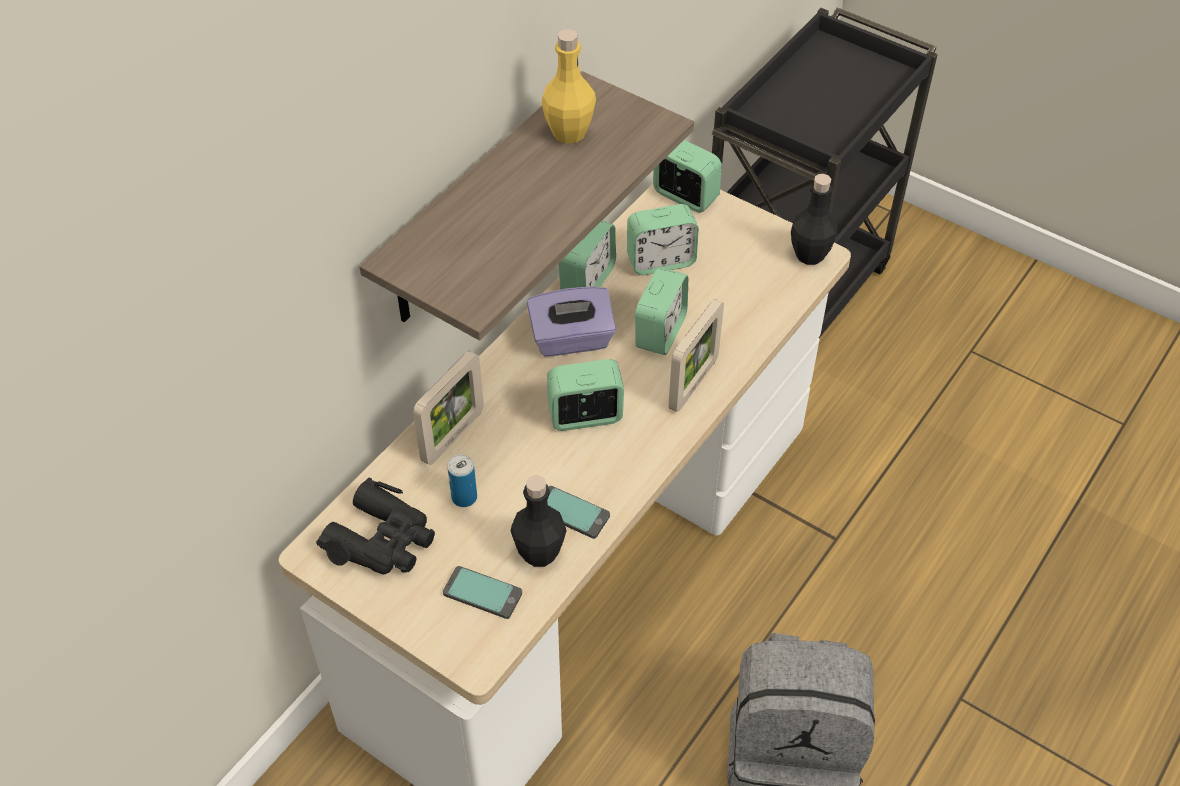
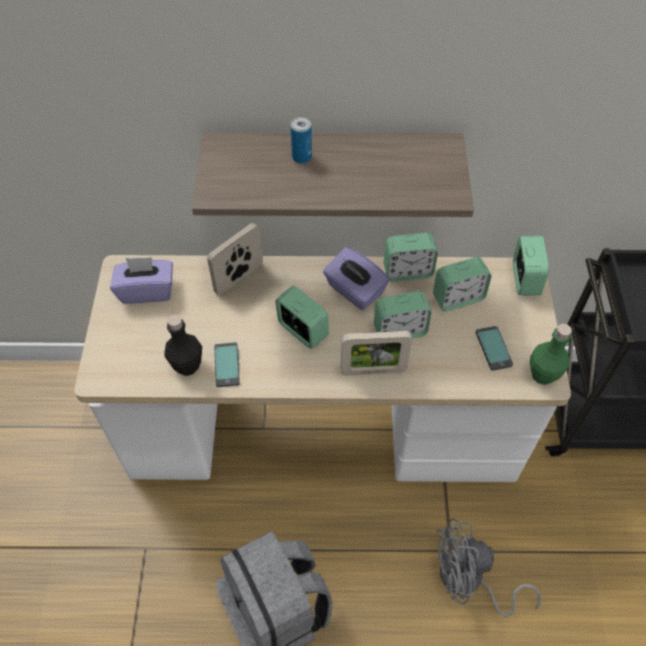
camera: 55 degrees right, 5 degrees up
(382, 540) = (147, 291): black binoculars -> purple tissue box
(453, 436) = (239, 278): picture frame -> picture frame turned 135 degrees clockwise
(464, 497) = (201, 308): can -> can (301, 157)
(482, 593) = (142, 355): phone -> phone (494, 348)
(569, 133) = (398, 157): yellow bottle -> none
(660, 261) = (458, 298): alarm clock -> alarm clock turned 60 degrees counterclockwise
(809, 255) = (542, 375): black bottle -> green bottle
(881, 544) = (468, 581): none -> grey fan

